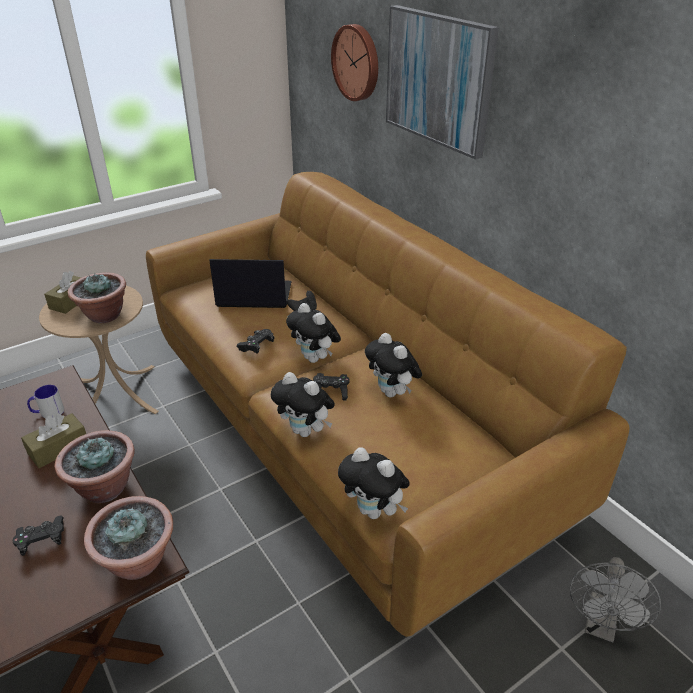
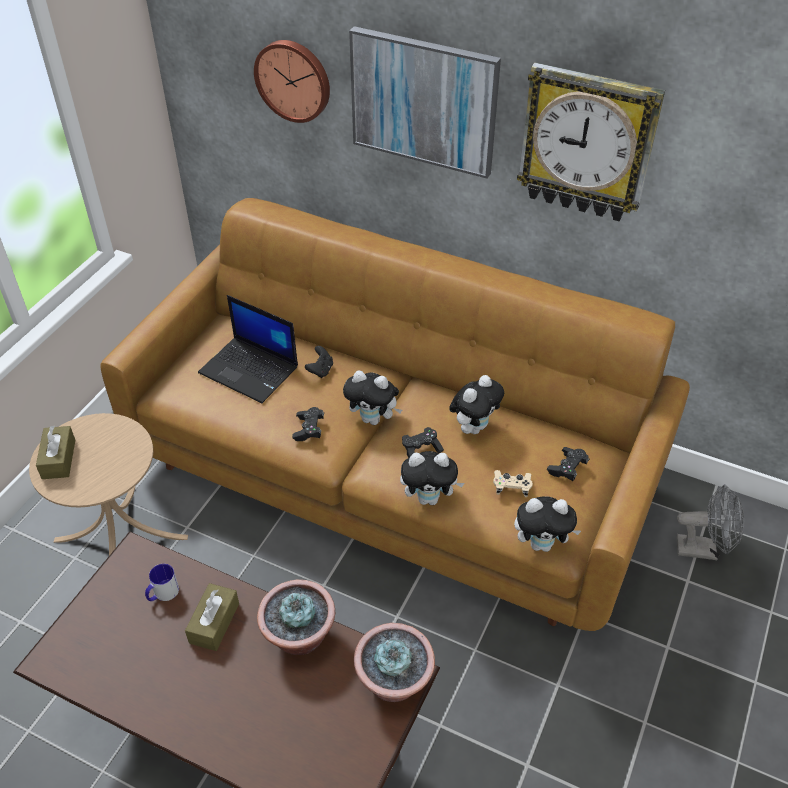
camera: 30 degrees left, 10 degrees up
(42, 540) = (292, 709): black game controller -> black game controller (567, 468)
(104, 315) = (117, 461): potted plant -> none
(253, 295) = (250, 370): laptop -> laptop turned 120 degrees counterclockwise
(384, 451) = (511, 487): none -> beige game controller
(392, 393) = (474, 427): plush toy -> plush toy turned 75 degrees counterclockwise
(564, 123) = (587, 143): none -> wall clock
(601, 626) = (703, 549): grey fan -> grey fan turned 75 degrees counterclockwise

